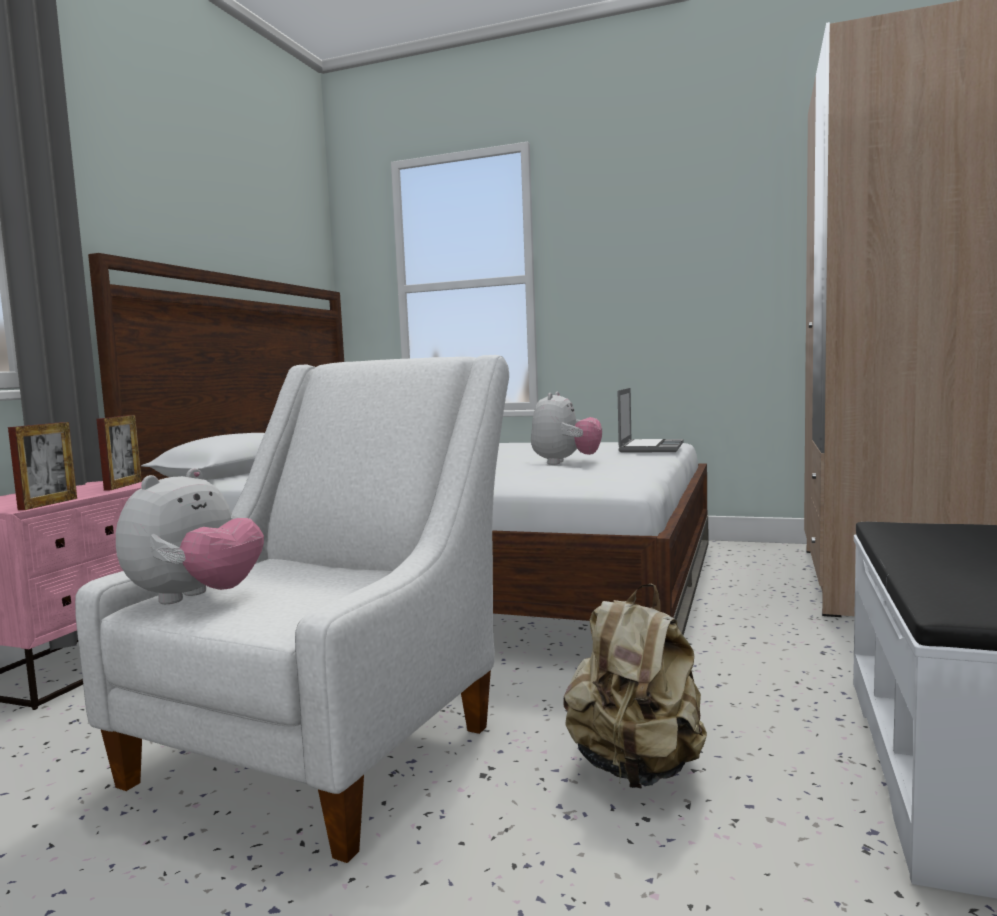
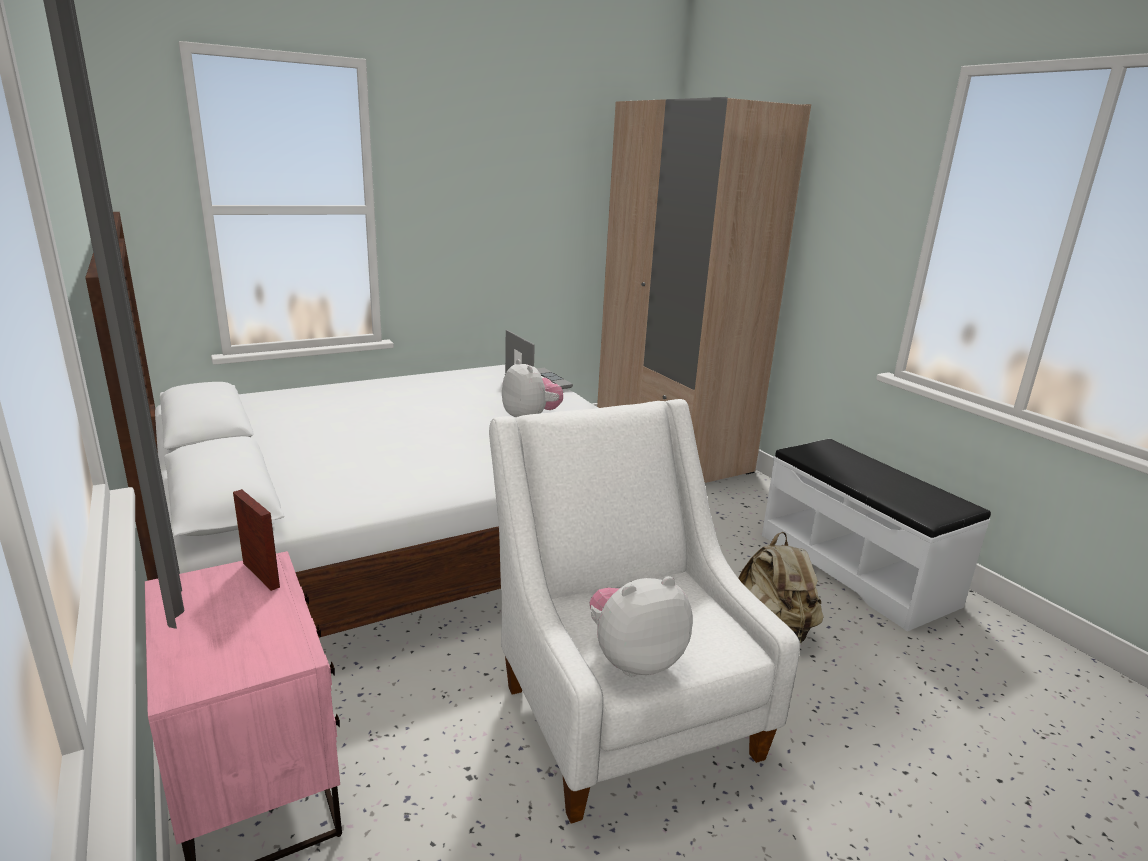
camera: 50 degrees left, 15 degrees up
(48, 504) = (305, 635): picture frame -> none
(196, 599) = (634, 659): plush toy -> plush toy turned 90 degrees counterclockwise

